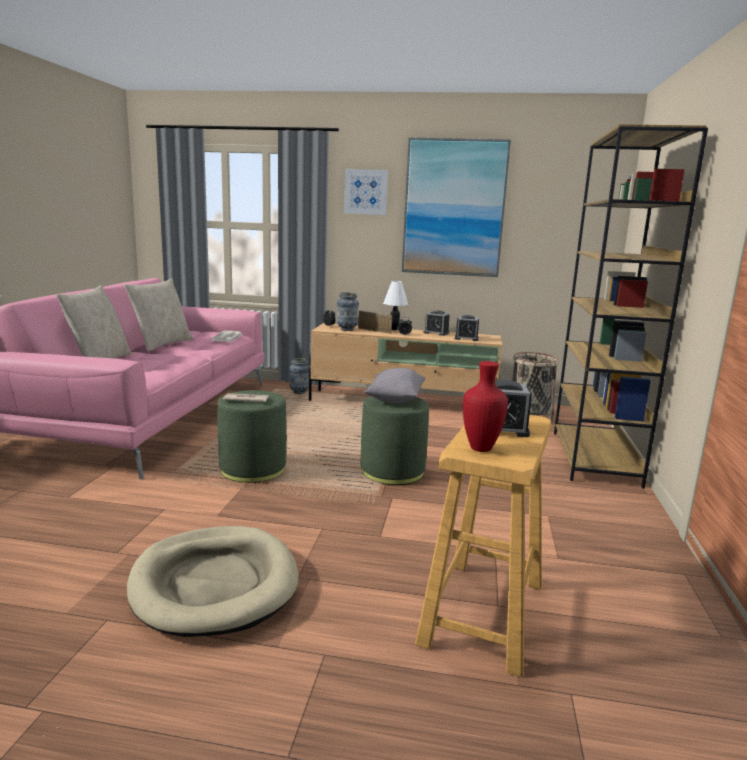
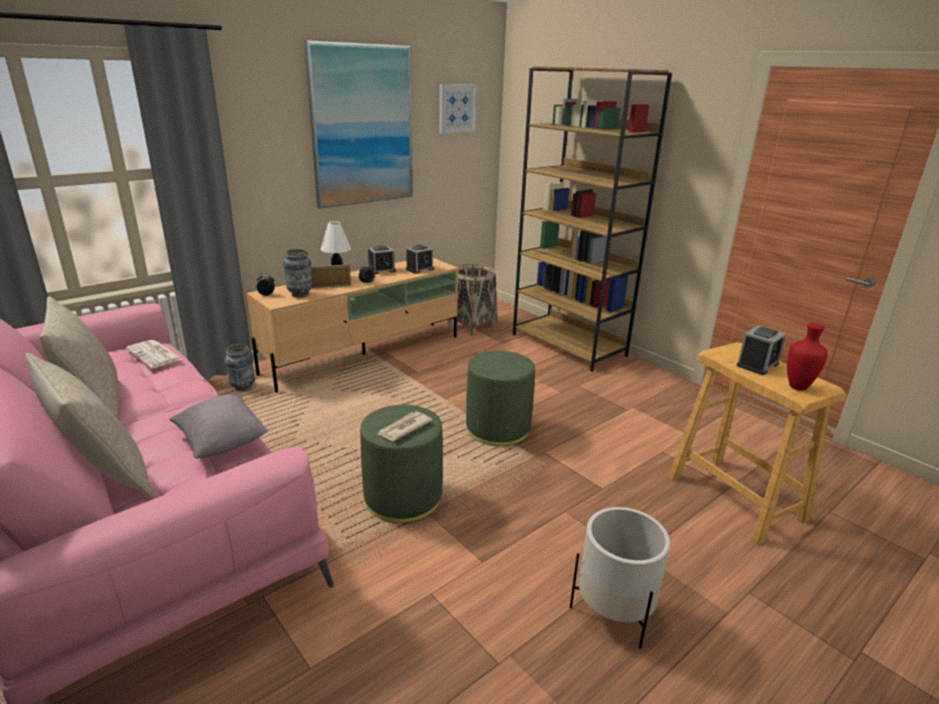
camera: 50 degrees left, 10 degrees up
(214, 584) = (613, 613): beige dog bed -> white planter
(366, 192) = (260, 113): picture -> picture (457, 108)
(395, 399) = (497, 362): grey pillow -> grey pillow (222, 442)

